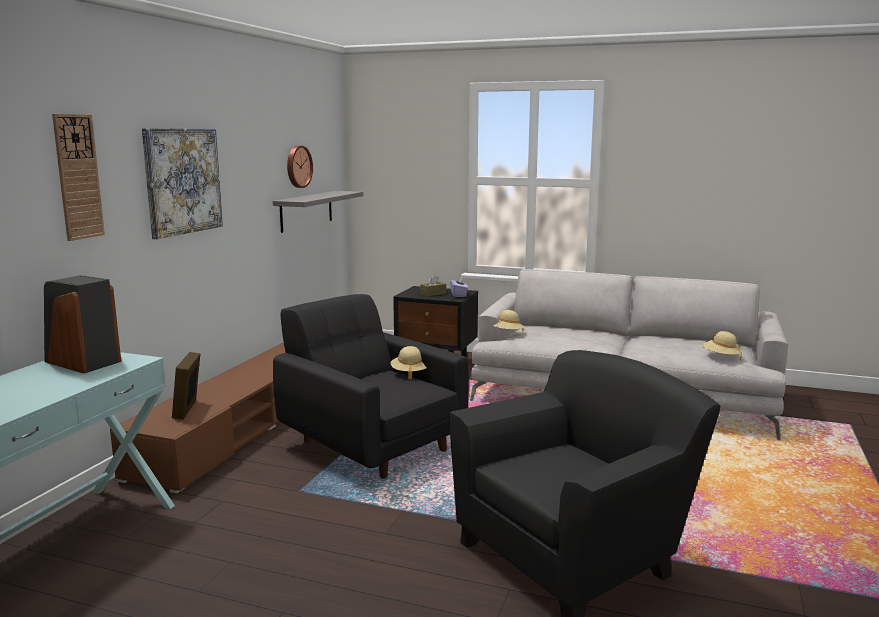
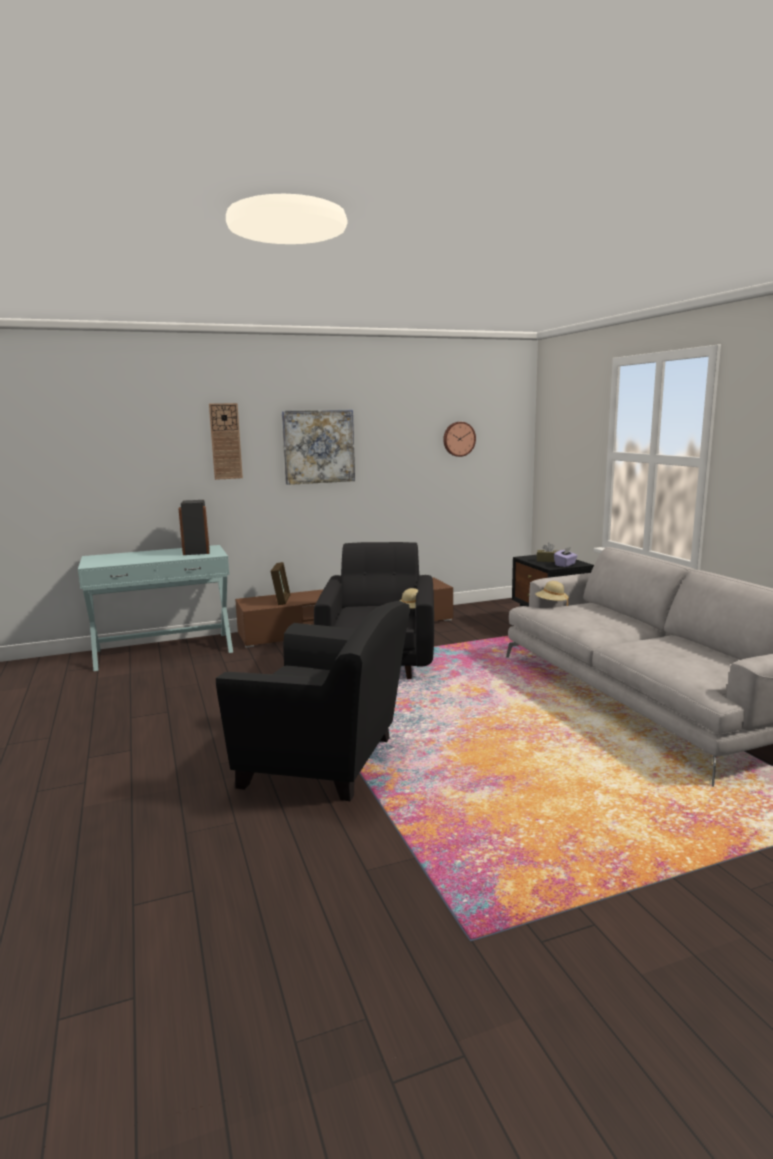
camera: 50 degrees right, 0 degrees up
(188, 410) = (281, 600): picture frame -> picture frame turned 135 degrees clockwise
(306, 210) = (468, 476): grey shelf -> none
(720, 357) = (692, 671): beige hat -> none

